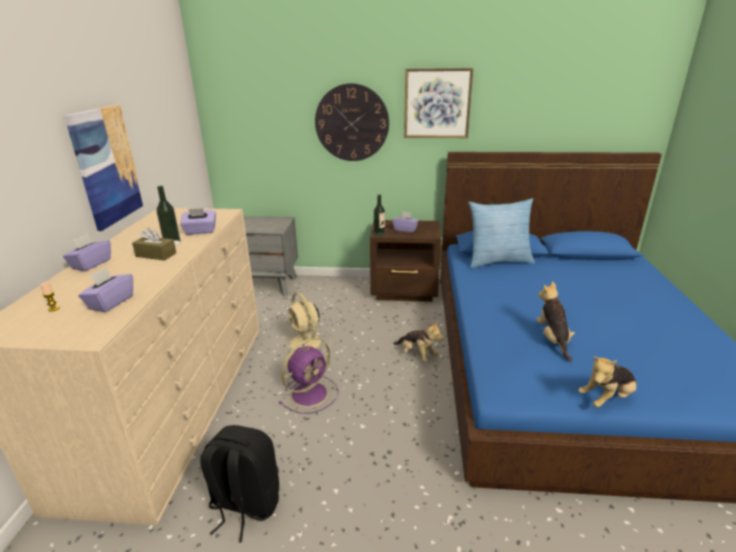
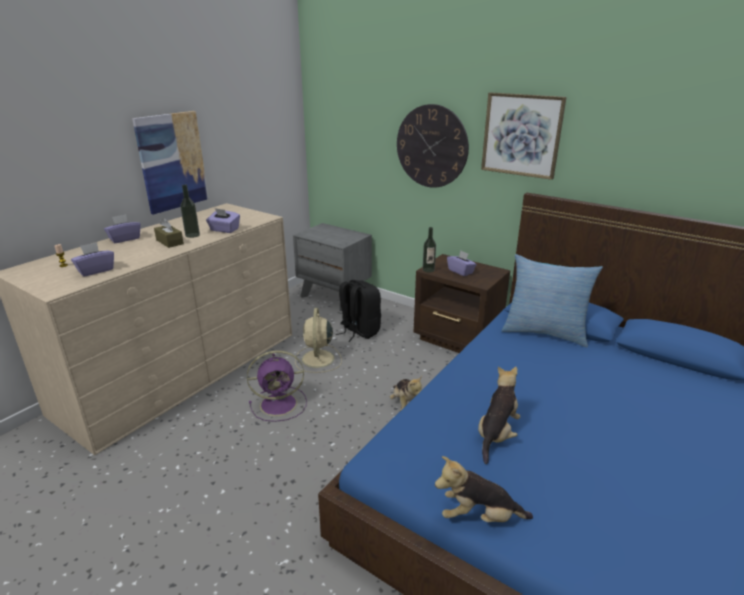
camera: 30 degrees right, 0 degrees up
(244, 505) = (154, 469): black backpack -> black backpack (358, 331)

